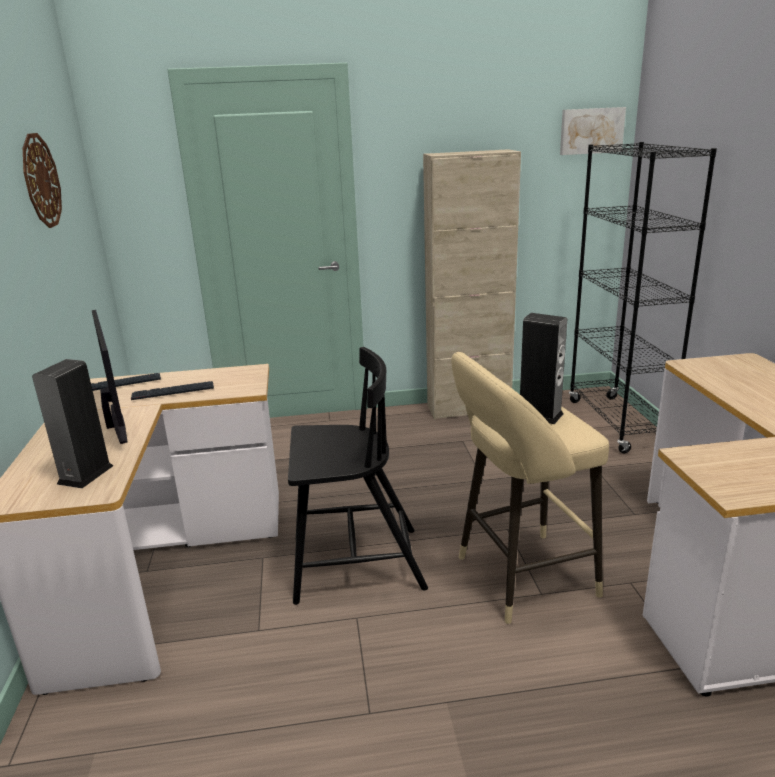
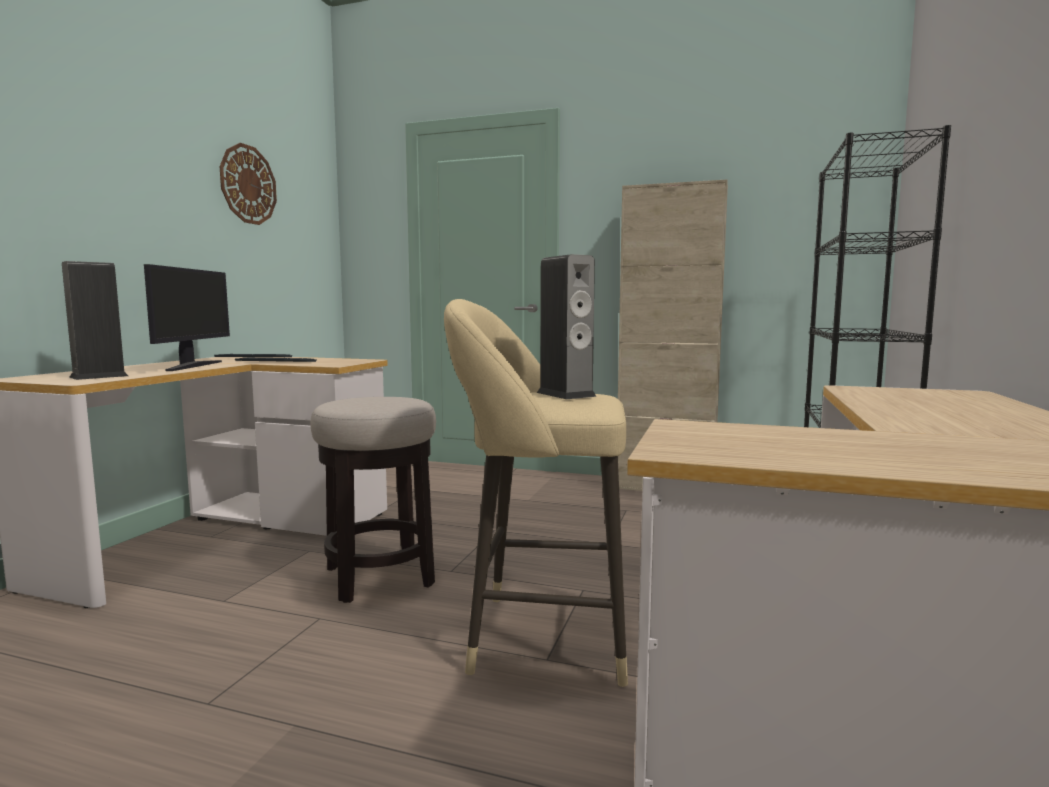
camera: 25 degrees right, 15 degrees down
(354, 564) = (380, 576): black chair -> stool
(591, 131) = (837, 166): picture -> none

